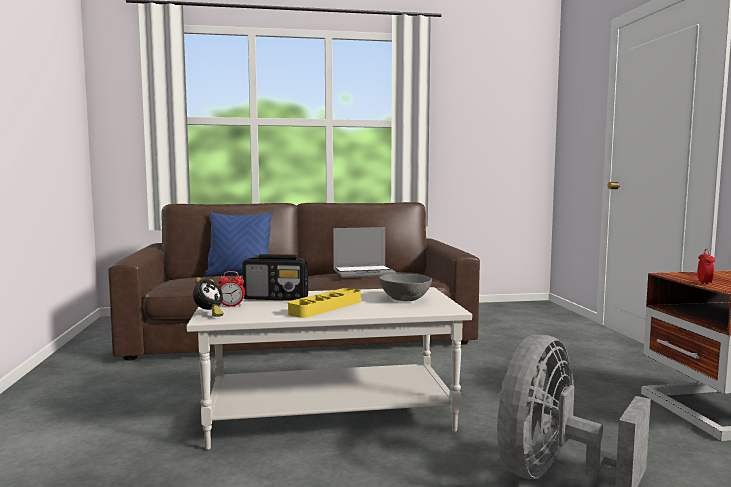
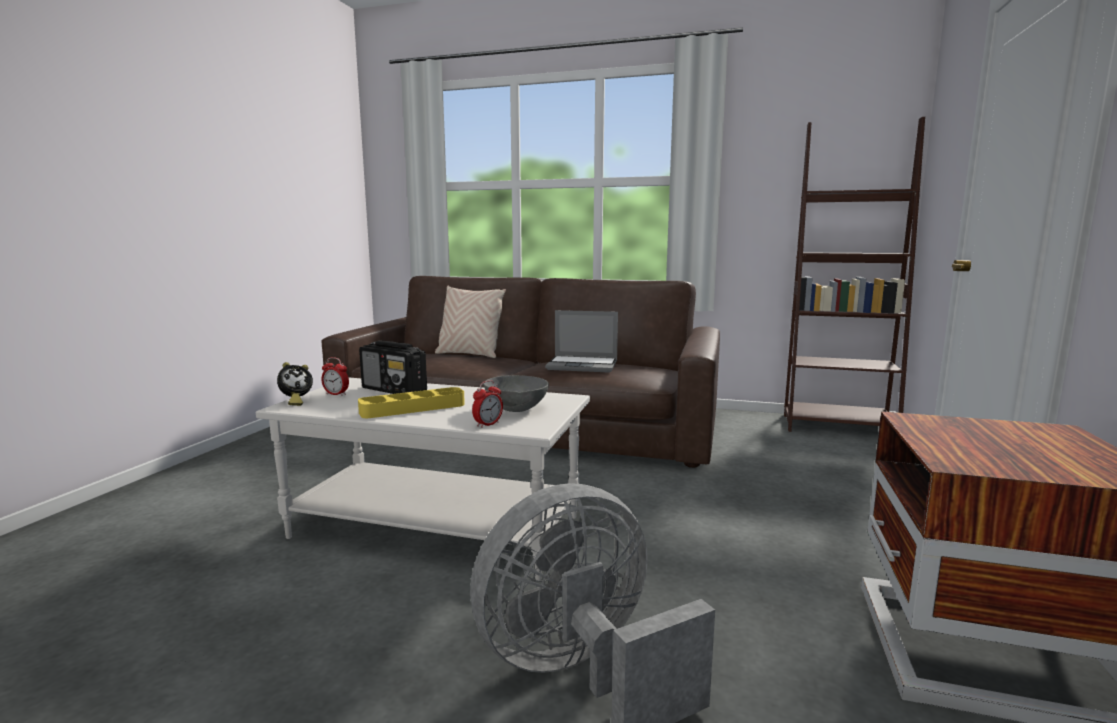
camera: 25 degrees right, 5 degrees up
(239, 274) = (469, 354): blue pillow -> beige pillow
(521, 307) = (838, 426): none -> brown bookcase
(704, 283) = (931, 443): alarm clock -> alarm clock (488, 424)

